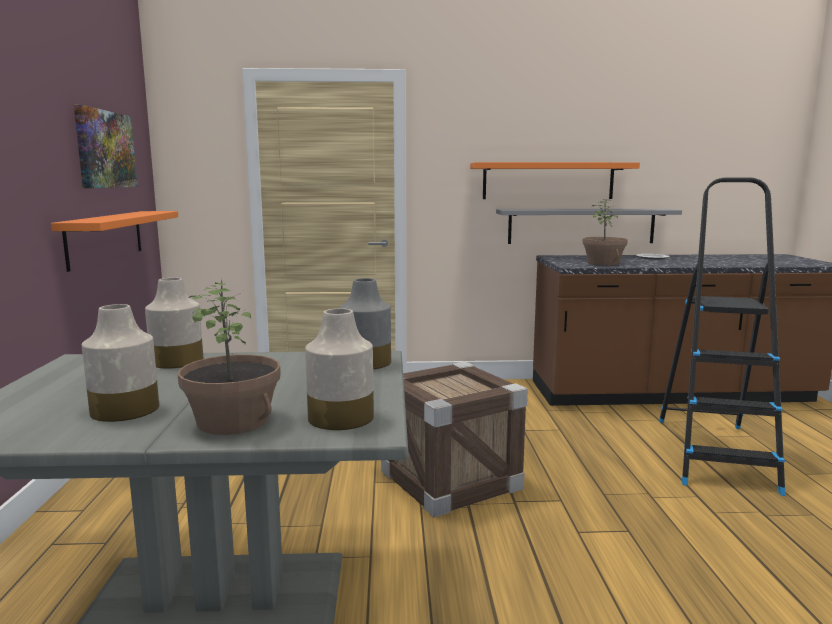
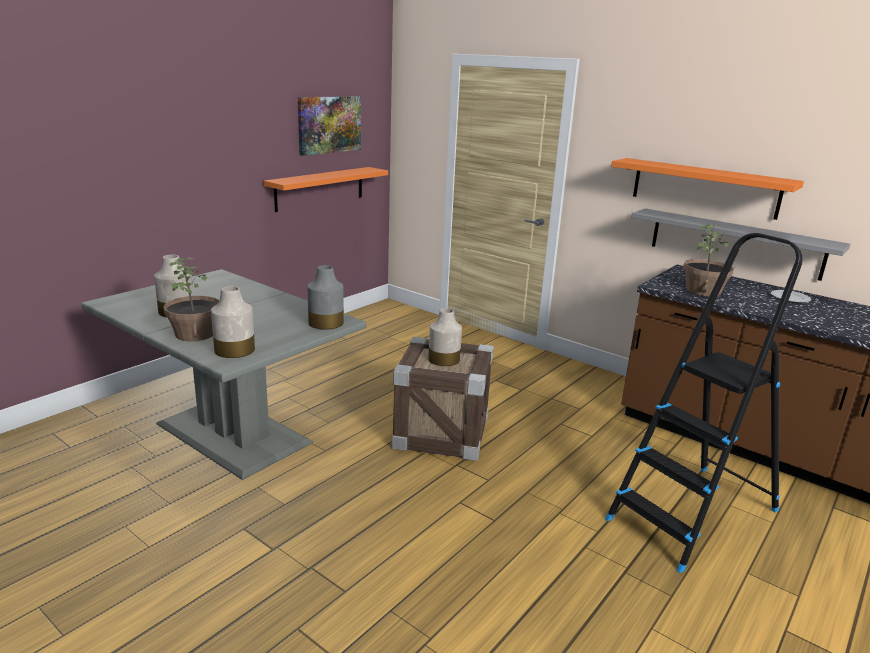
camera: 40 degrees right, 10 degrees up
(176, 361) = (250, 289): beige vase -> beige vase (443, 359)

